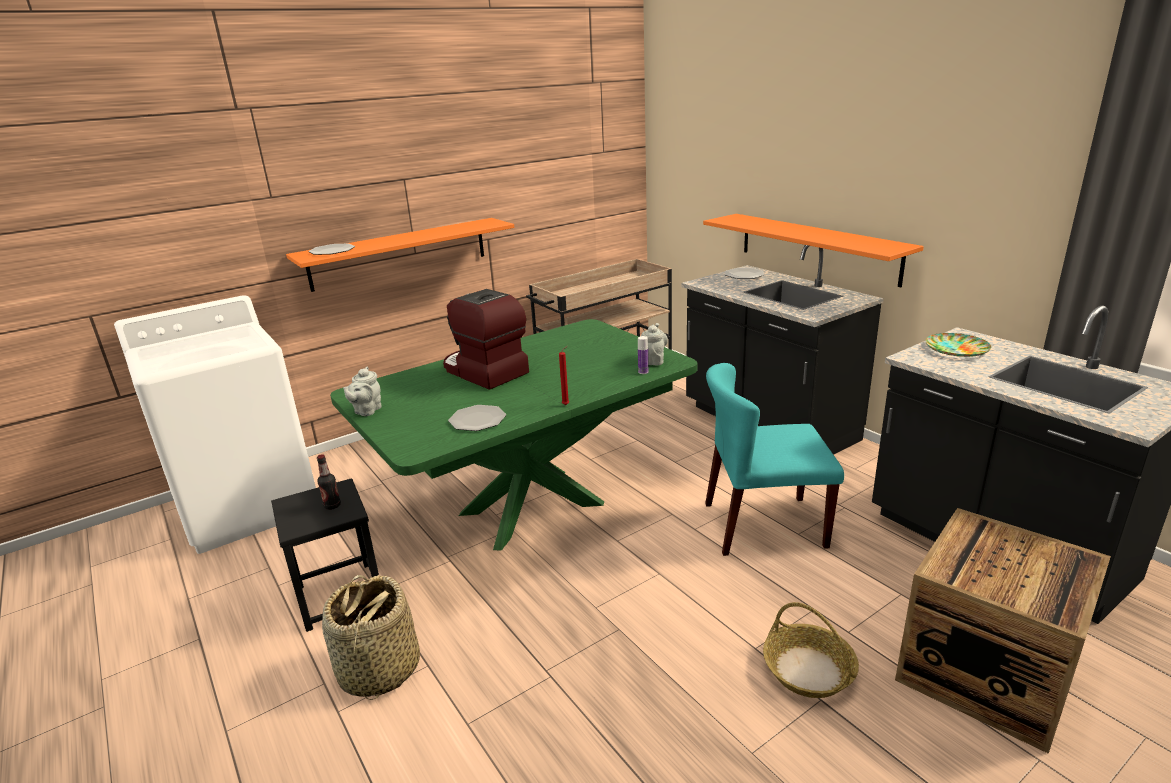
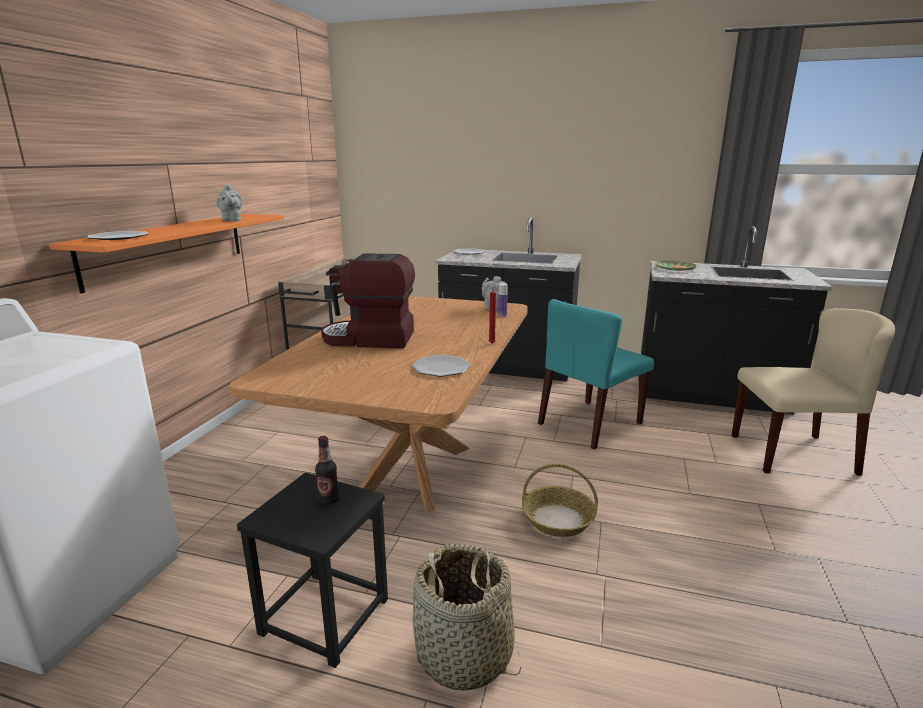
camera: 40 degrees left, 5 degrees down
(366, 411) = (311, 388): grey teapot -> grey teapot (231, 220)
(530, 508) = (414, 470): green dining table -> brown dining table
(809, 670) = (730, 491): basket -> basket (558, 519)
(817, 248) = (522, 225): orange shelf -> none
(986, 671) = (793, 453): crate -> beige chair

